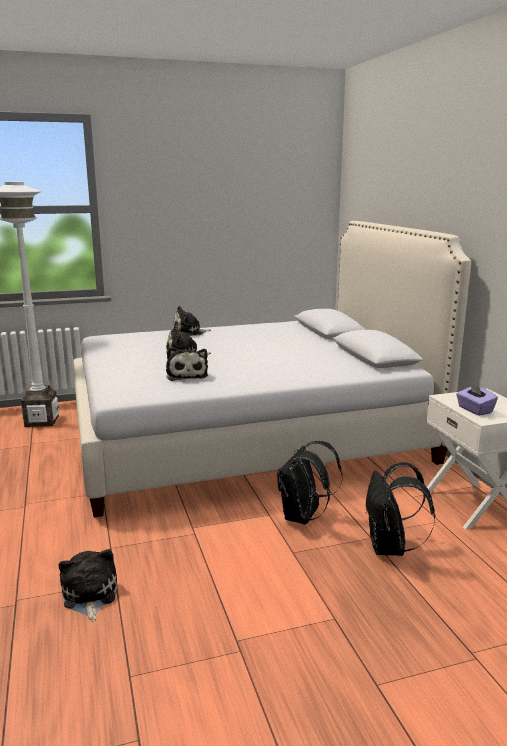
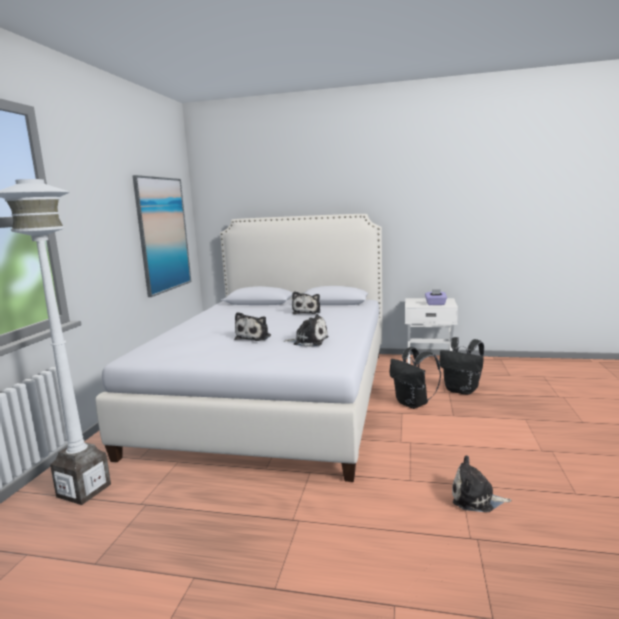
camera: 60 degrees left, 5 degrees down
(189, 332) = (188, 330): plush toy -> plush toy (307, 312)
(265, 230) = (163, 234): none -> picture

